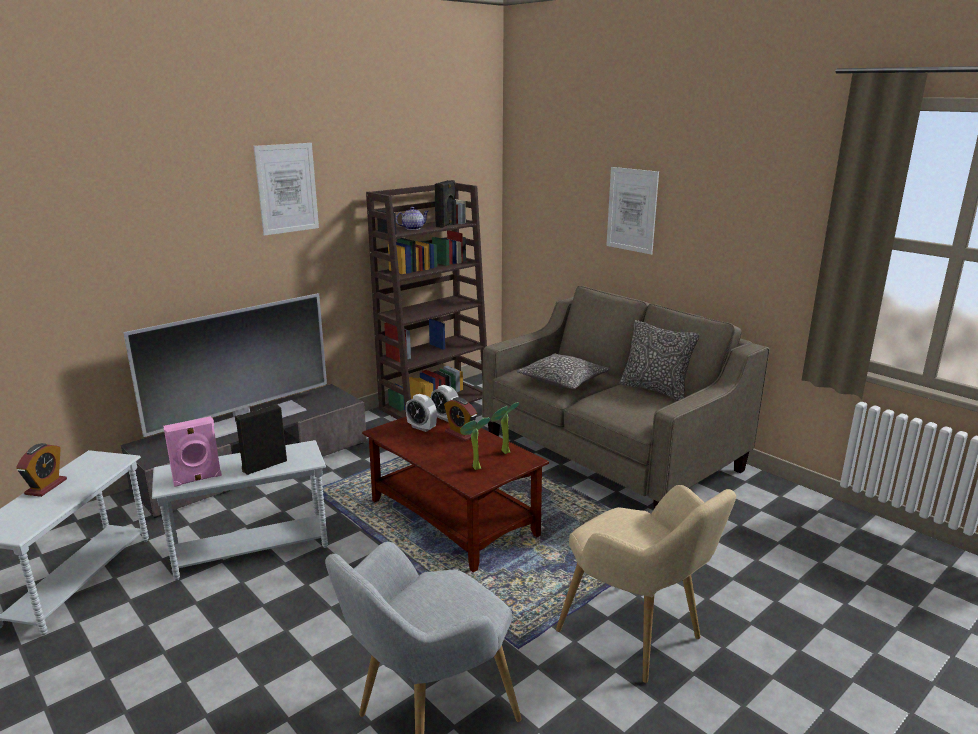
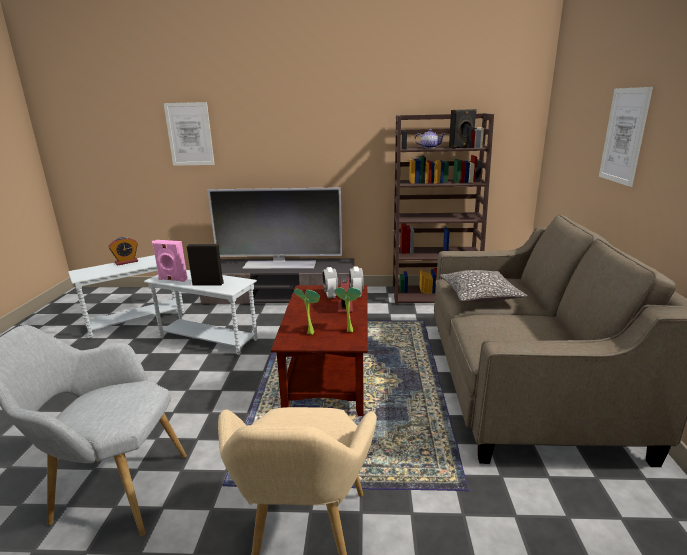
camera: 45 degrees right, 0 degrees up
(287, 188) = (331, 108): picture -> picture (189, 134)
(655, 390) = (560, 330): pillow -> none

